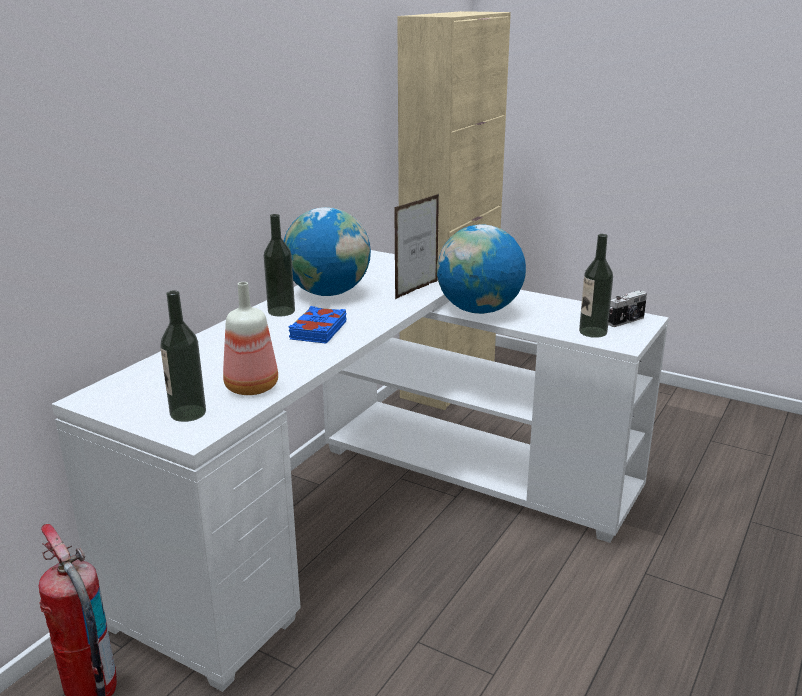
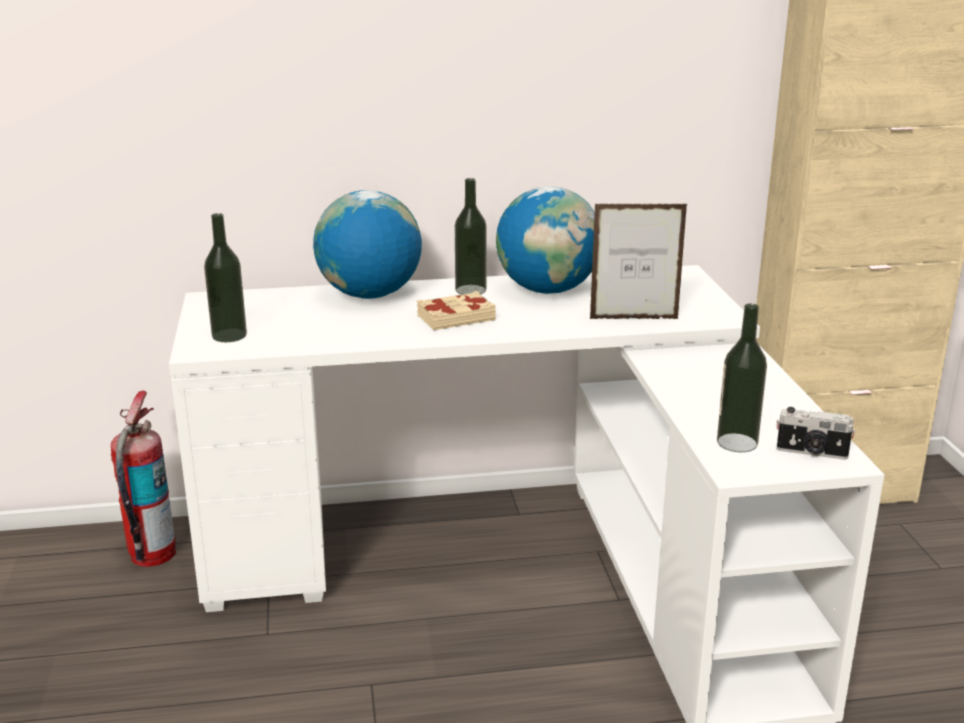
camera: 50 degrees right, 0 degrees up
(252, 388) = (303, 338): bottle -> none
(317, 330) = (455, 317): blue book -> beige book
(479, 310) = (674, 368): globe -> globe (369, 295)

